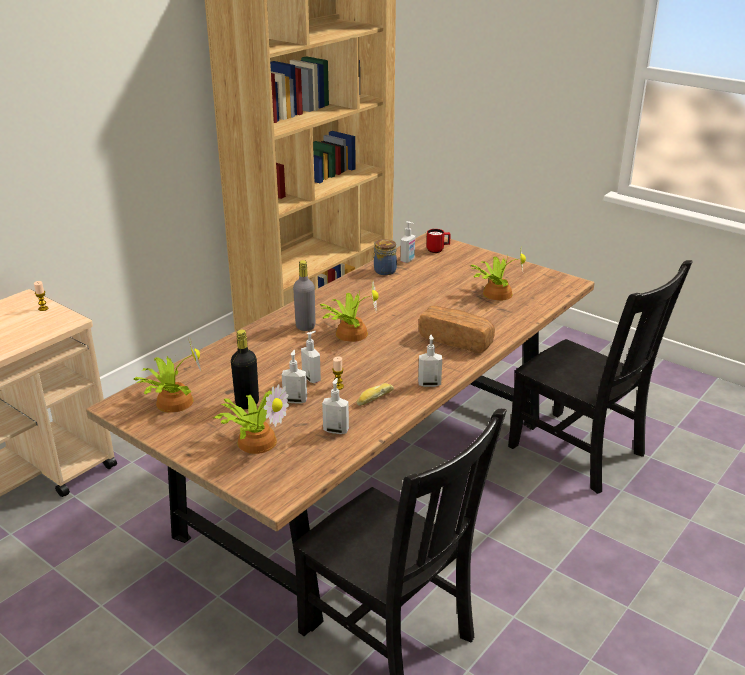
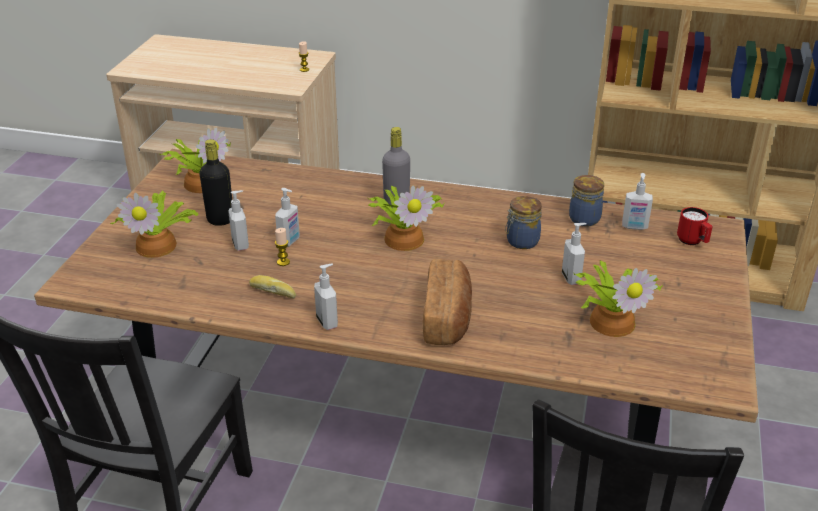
camera: 65 degrees right, 5 degrees up
(336, 430) = (197, 284): soap dispenser -> soap dispenser (572, 278)
(392, 296) = (521, 242): none -> jar

